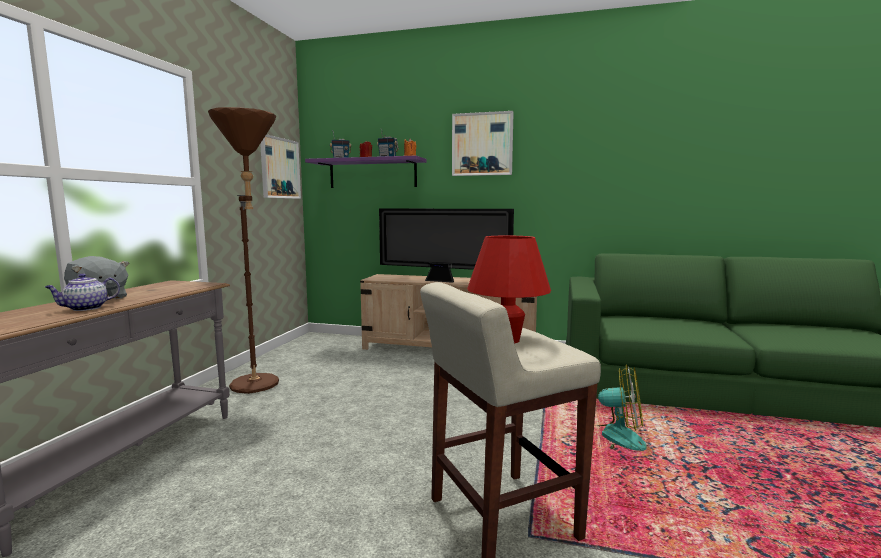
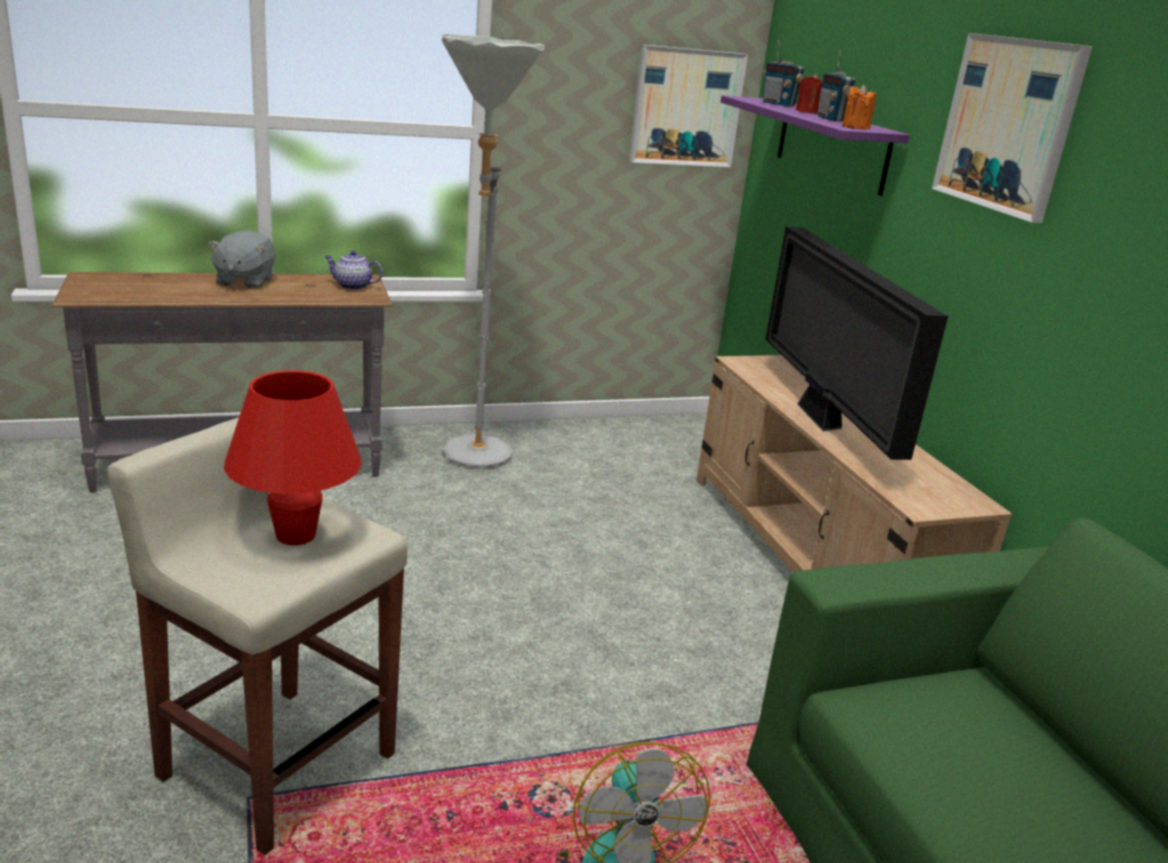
camera: 55 degrees right, 15 degrees up
(85, 308) = (195, 292): teapot -> teapot (352, 286)
(259, 387) = (472, 460): brown floor lamp -> grey floor lamp

